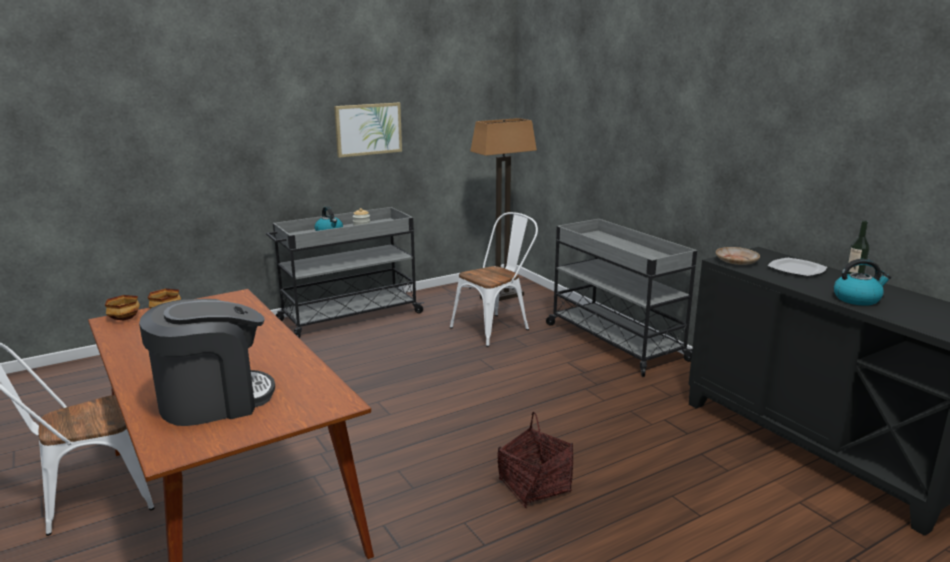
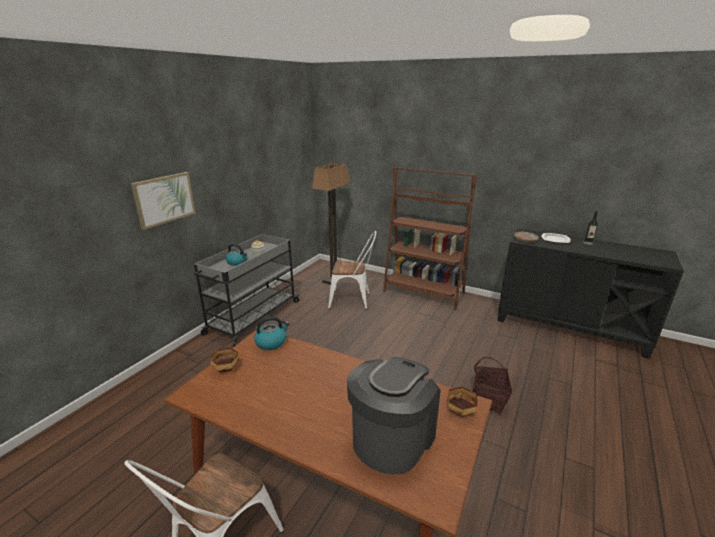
camera: 30 degrees left, 5 degrees up
(124, 319) = (199, 388): bowl -> bowl (461, 412)
(368, 129) = (242, 181): picture -> picture (164, 199)
(495, 327) = (353, 300): white chair -> white chair turned 75 degrees clockwise
(613, 341) = (423, 292): grey cart -> brown bookcase
(857, 299) = (604, 252): kettle -> kettle (271, 342)

